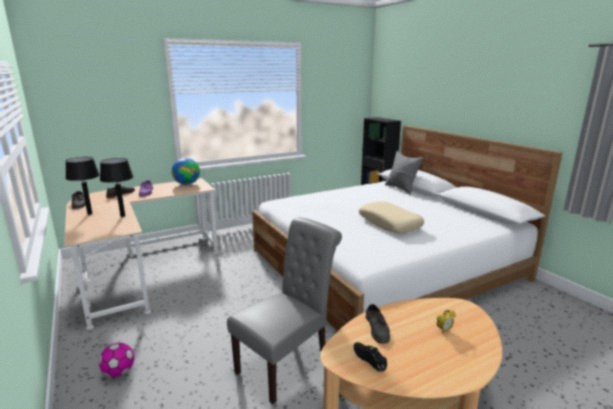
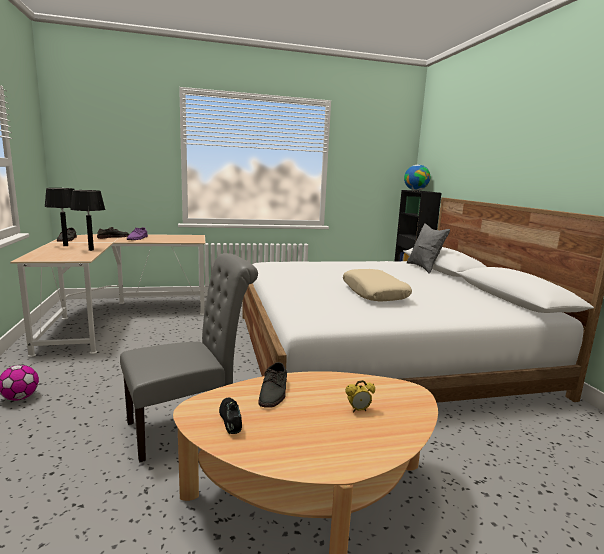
camera: 15 degrees right, 5 degrees down
(187, 184) = (184, 237): globe -> globe (415, 190)

